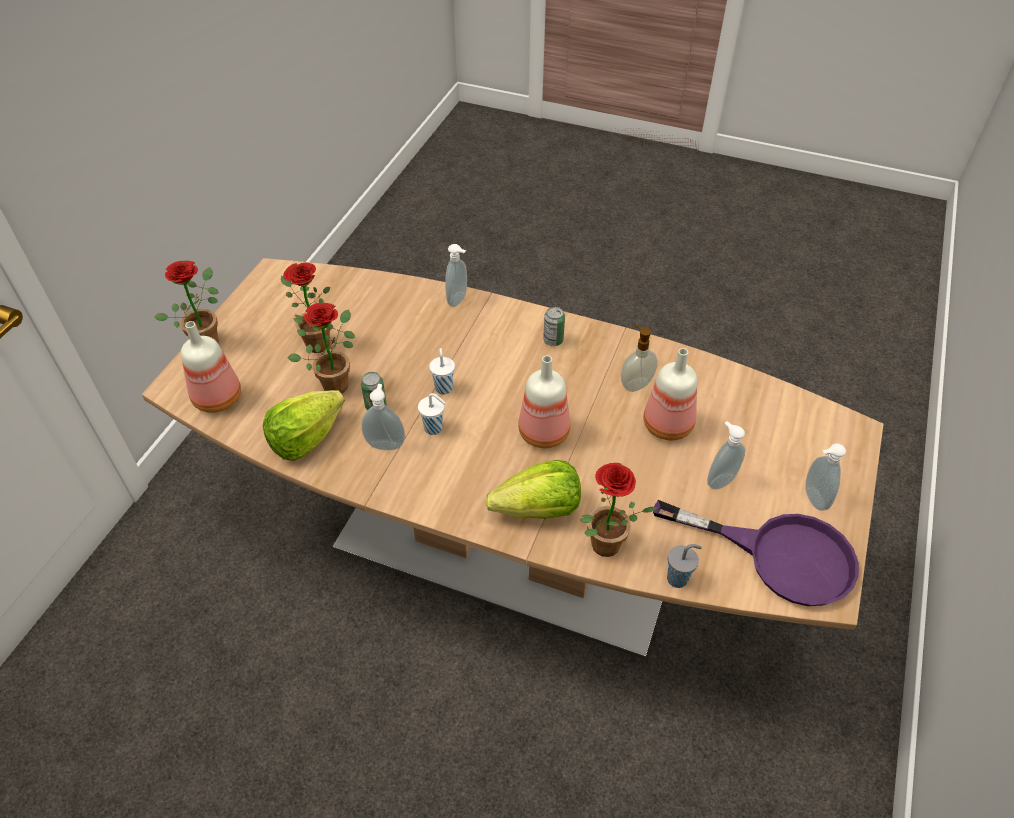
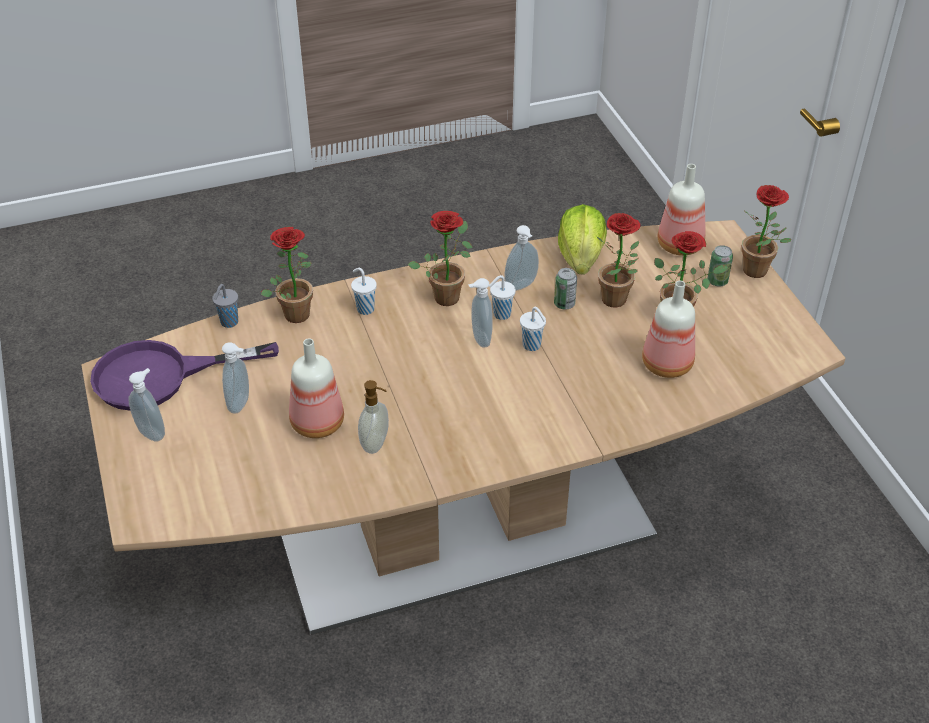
camera: 140 degrees right, 5 degrees down
(453, 477) = (447, 294): none -> potted plant
(459, 300) = (620, 426): soap dispenser -> soap dispenser (479, 339)
(539, 510) = (364, 308): lettuce -> white cup
(545, 432) = (413, 360): bottle -> bottle (666, 365)
(553, 340) = (490, 440): can -> can (717, 281)

